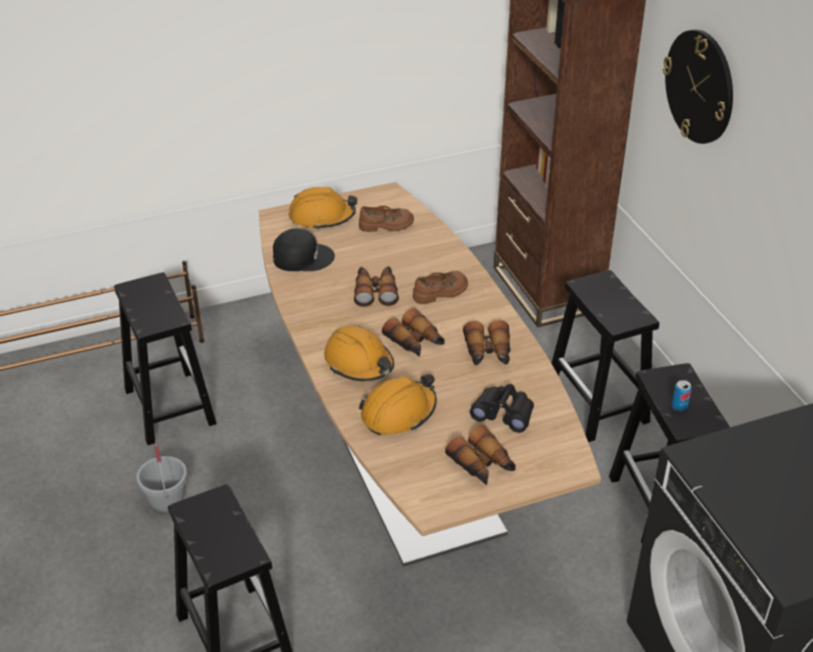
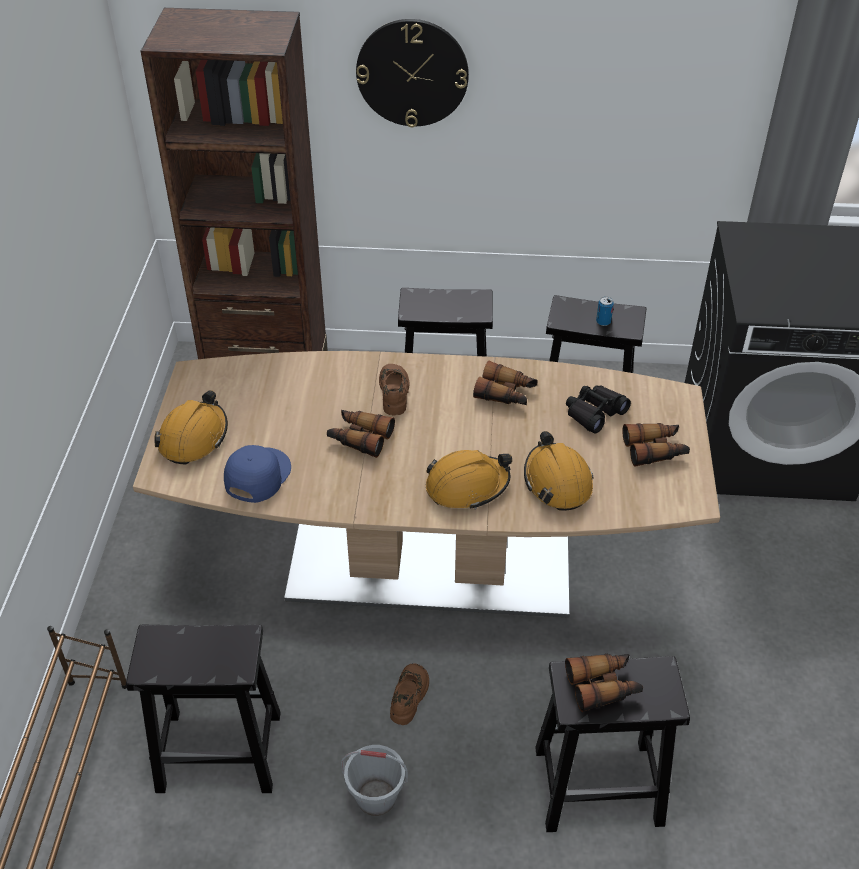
camera: 65 degrees left, 5 degrees up
(302, 257) = (256, 475): black cap -> blue cap
(386, 225) = (251, 393): brown shoe -> brown shoe (409, 696)
(415, 342) = (460, 436): binoculars -> binoculars (603, 686)

